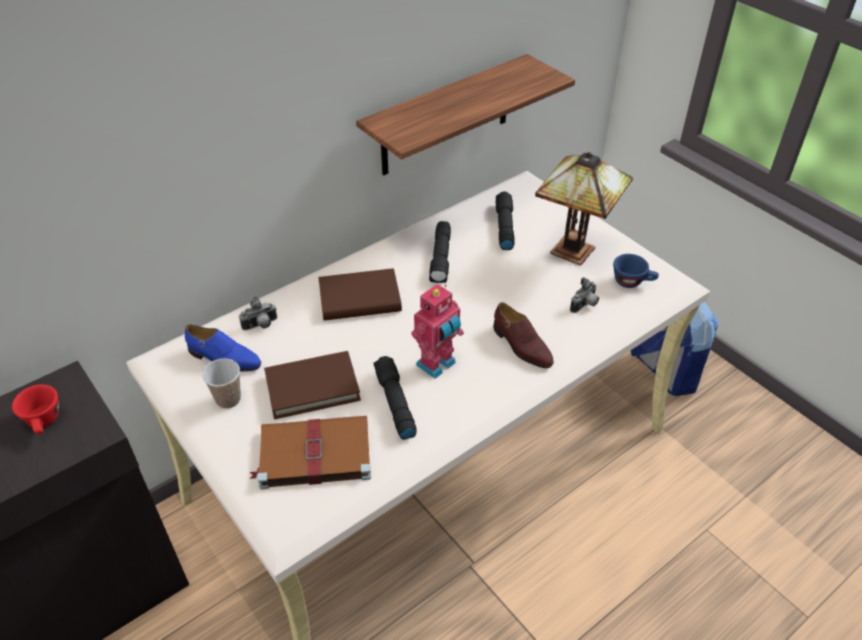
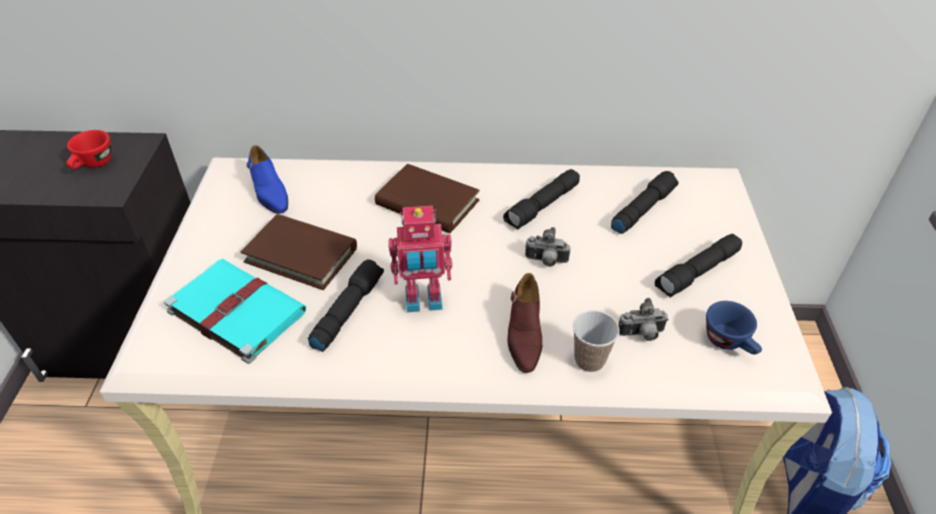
camera: 40 degrees right, 0 degrees up
(228, 399) = (233, 225): cup -> cup (589, 360)
(261, 326) = (325, 181): camera -> camera (546, 261)
(313, 454) = (235, 310): brown book -> turquoise book
(446, 116) = (630, 55): shelf -> none
(576, 250) = (697, 273): table lamp -> black flashlight

